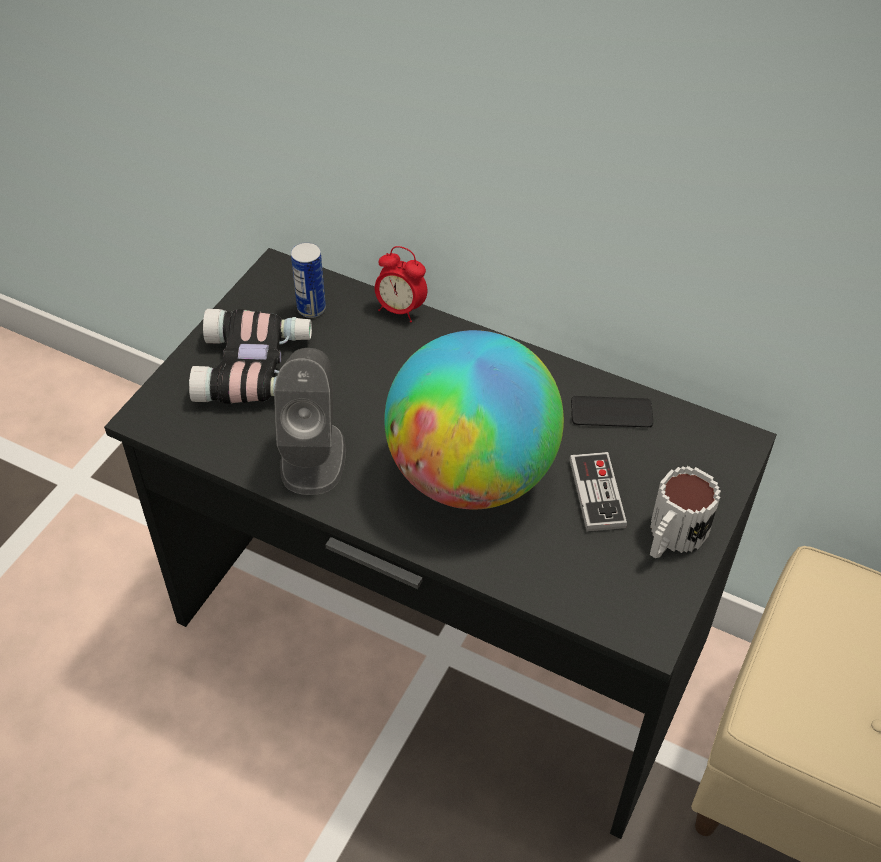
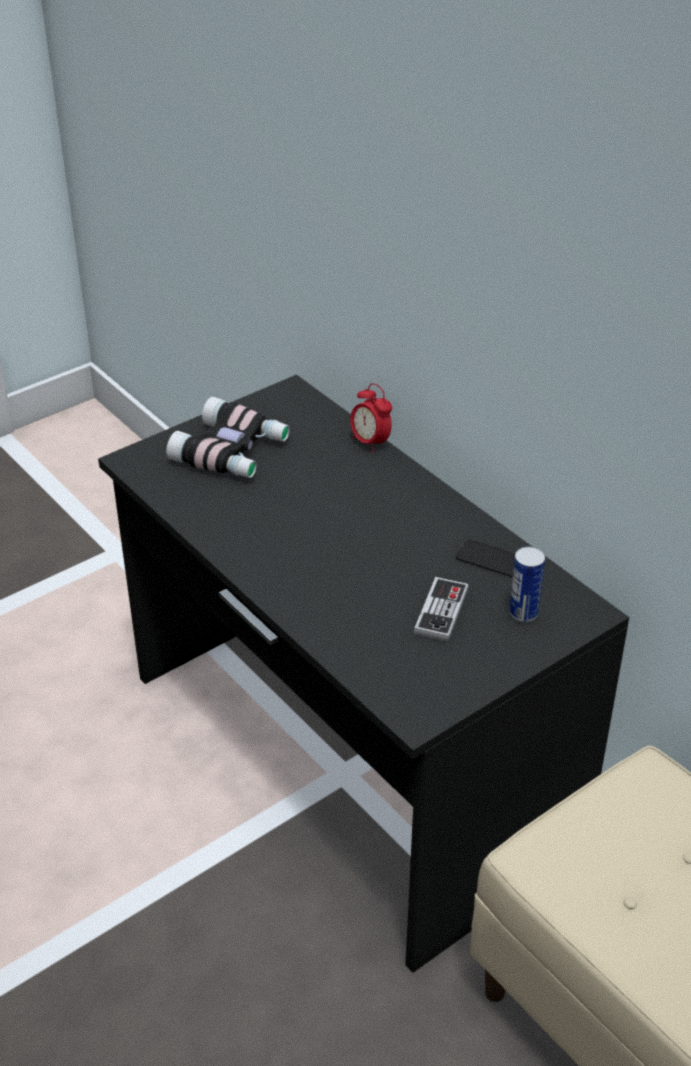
camera: 25 degrees right, 10 degrees down
(311, 308) = (300, 423): can -> can (523, 613)
(313, 456) = (235, 520): grey speaker -> none
(470, 475) = (348, 568): globe -> none
(672, 537) = (482, 660): mug -> none

